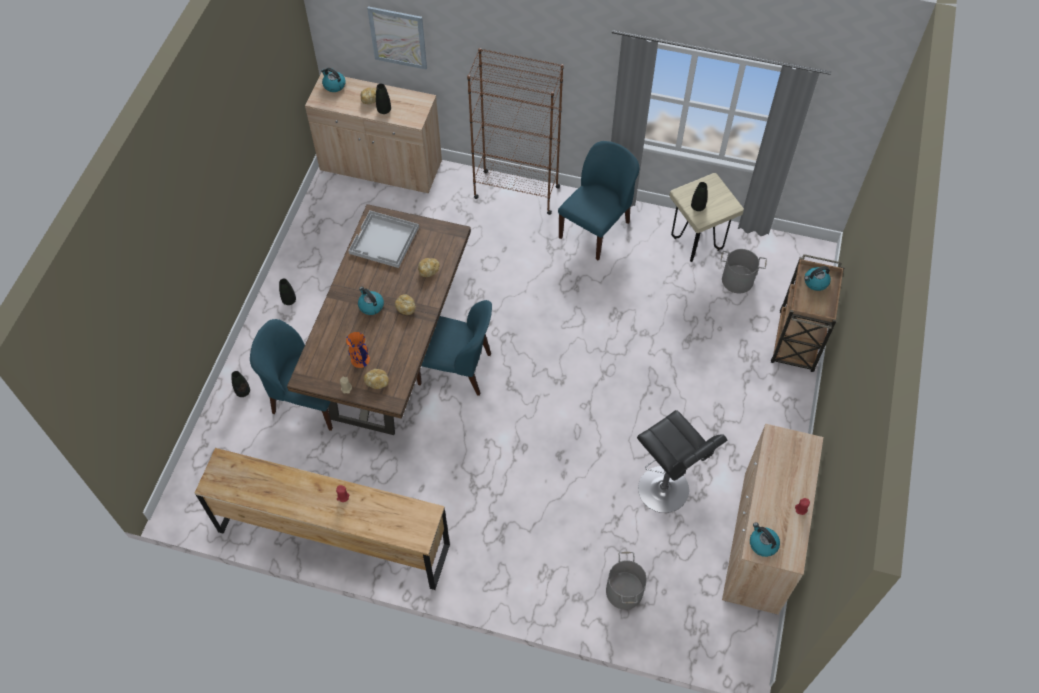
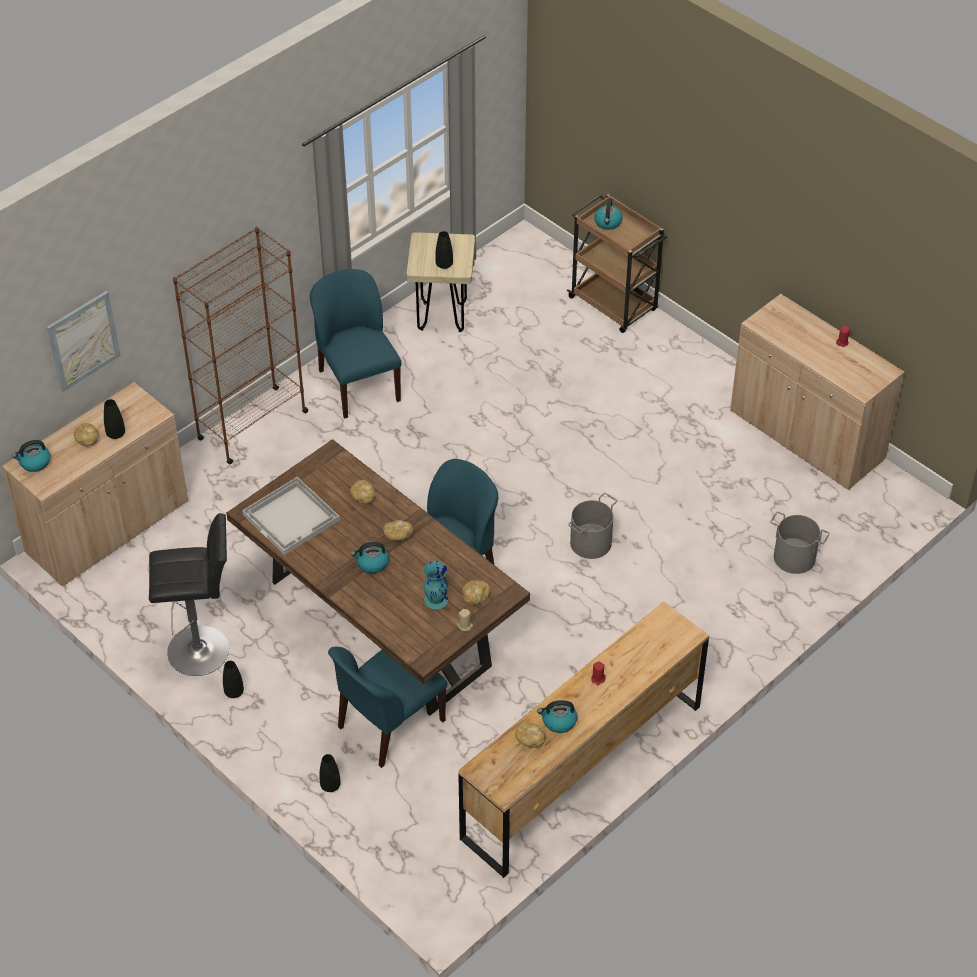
camera: 60 degrees left, 10 degrees down
(264, 478) = (529, 739): none -> bread
(360, 359) = (436, 600): orange vase -> turquoise vase
(666, 492) = (710, 477): black stool -> black stool (203, 650)
(737, 280) = (510, 309): grey bucket -> grey bucket (591, 543)
(762, 544) = (859, 383): kettle -> kettle (558, 721)

